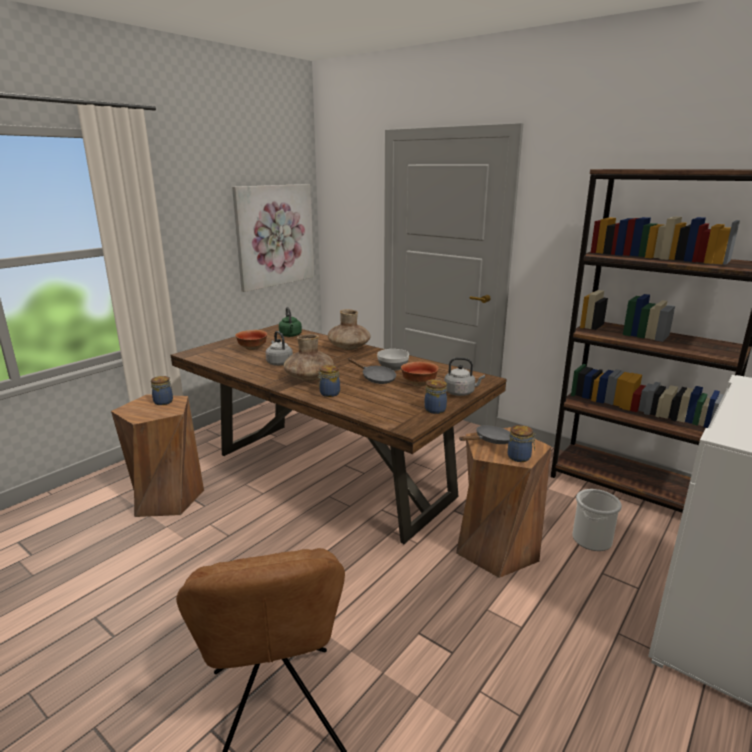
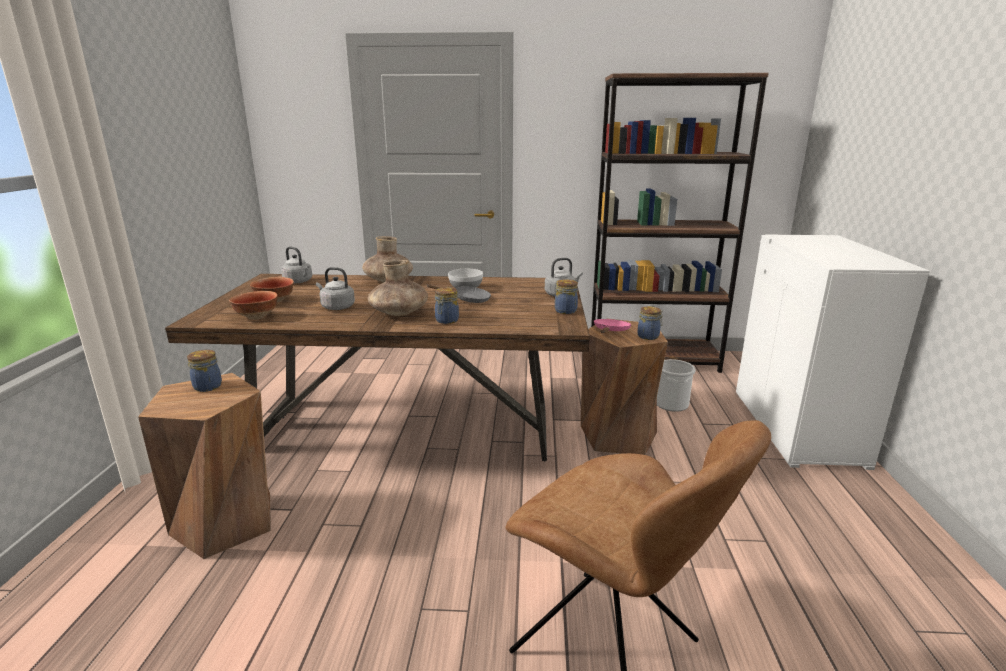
camera: 35 degrees left, 0 degrees up
(275, 236) = (216, 164): picture -> none
(290, 335) = (299, 281): green kettle -> grey kettle
(418, 384) = (514, 296): bowl -> bowl (256, 317)
(491, 441) = (610, 331): grey frying pan -> pink frying pan

